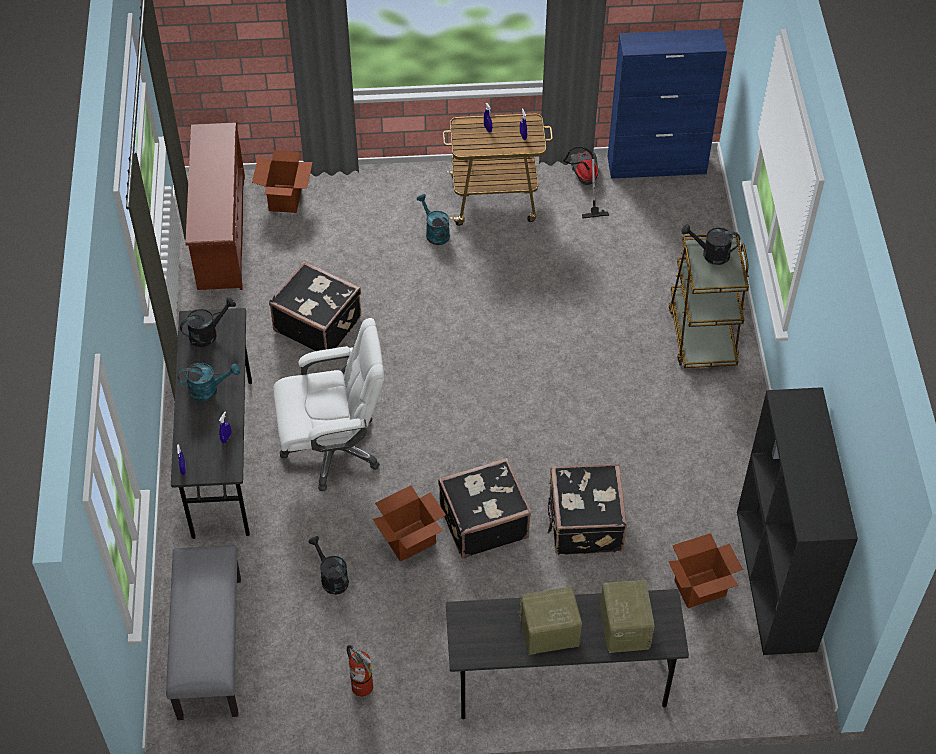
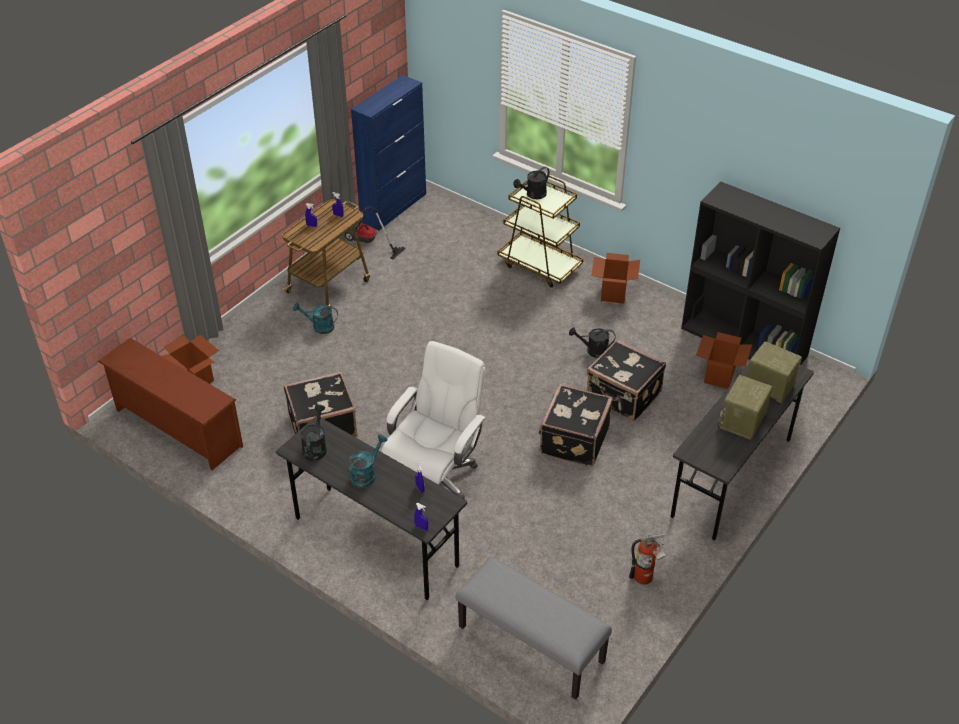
camera: 50 degrees left, 10 degrees down
(331, 578) = (540, 542): black watering can -> black watering can (593, 351)
(410, 540) = (551, 483): cardboard box -> cardboard box (613, 292)

